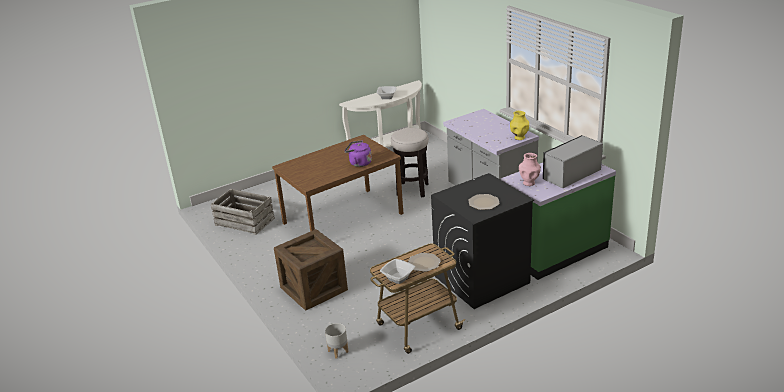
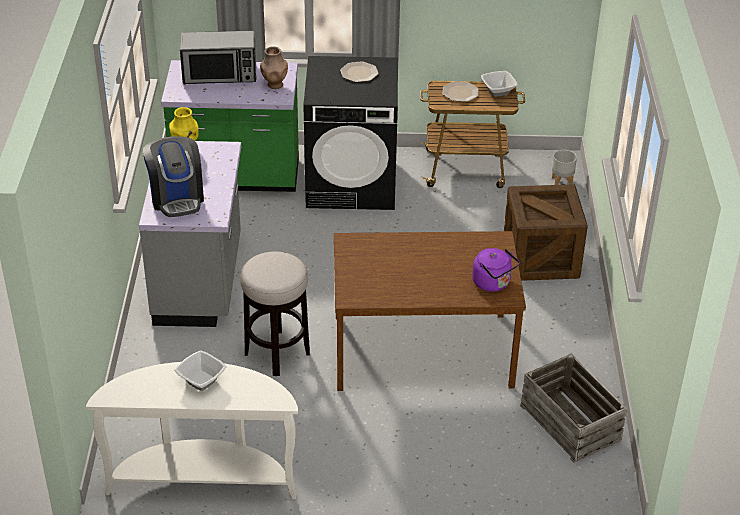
camera: 150 degrees left, 10 degrees up
(359, 163) = (400, 247): purple kettle -> purple kettle (493, 283)
(485, 121) = (176, 197): none -> coffee machine
(529, 183) = (274, 85): pink vase -> brown vase

